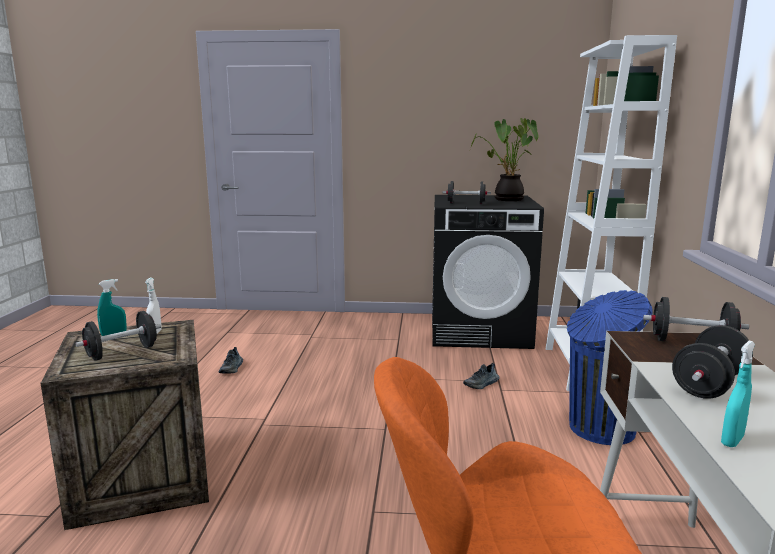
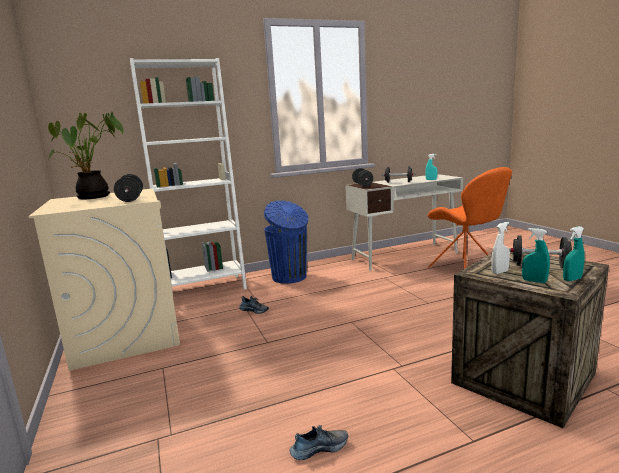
camera: 115 degrees left, 0 degrees up
(78, 348) = (572, 279): none -> turquoise spray bottle
(480, 331) = (127, 334): black washing machine -> beige washing machine

